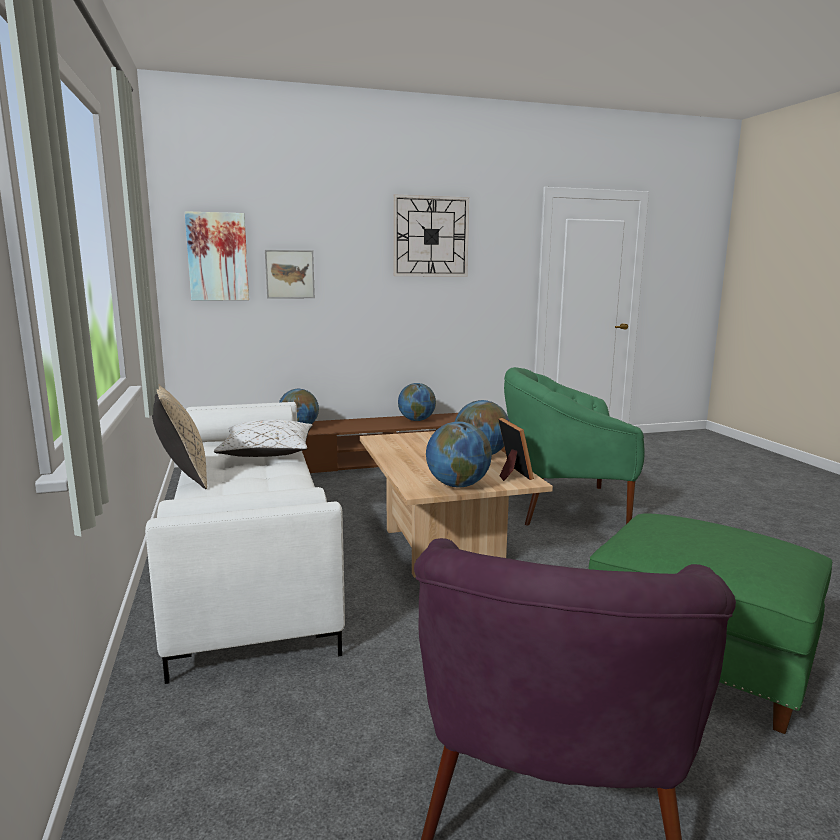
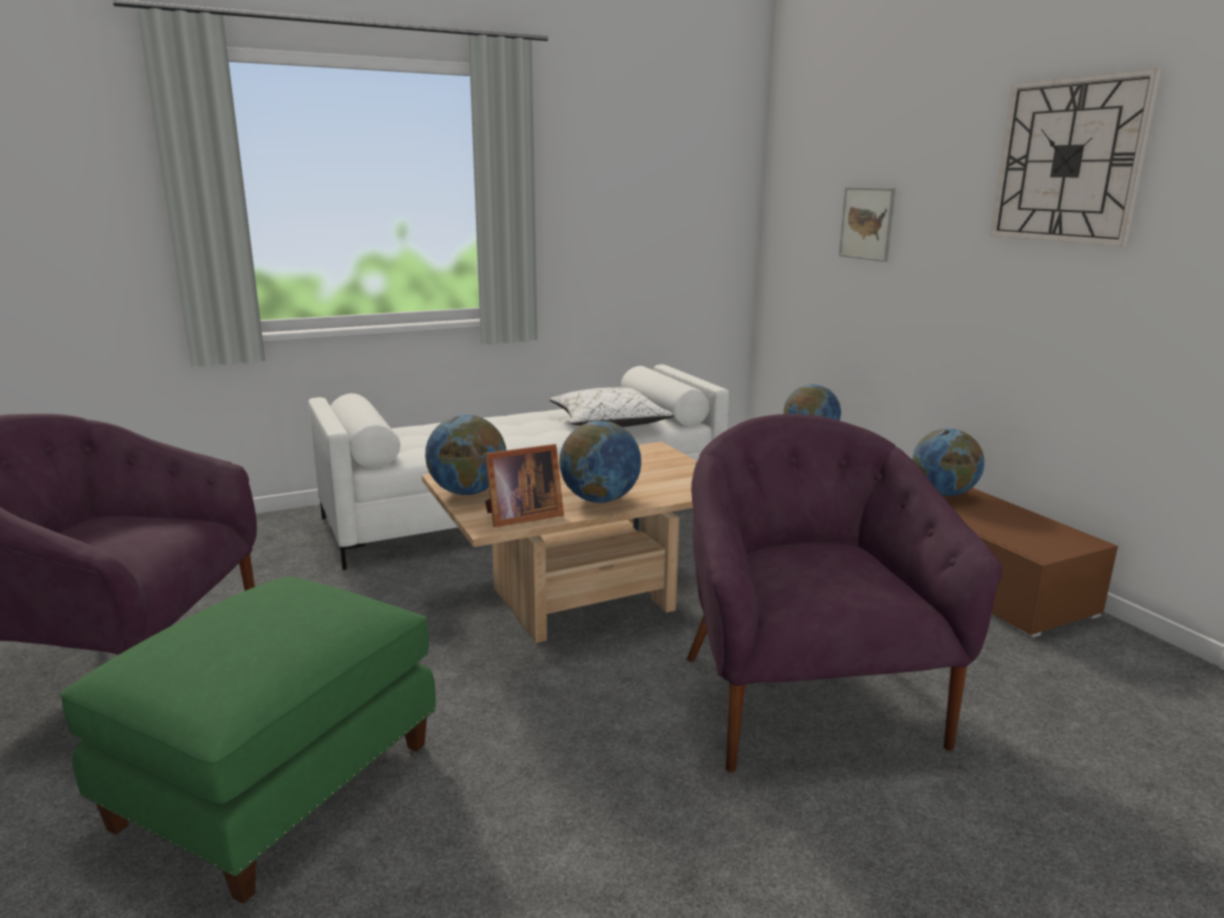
camera: 80 degrees right, 5 degrees up
(181, 476) = (518, 410): beige pillow -> none
(217, 257) = (806, 196): picture -> none
(564, 505) = (804, 699): green armchair -> purple armchair

